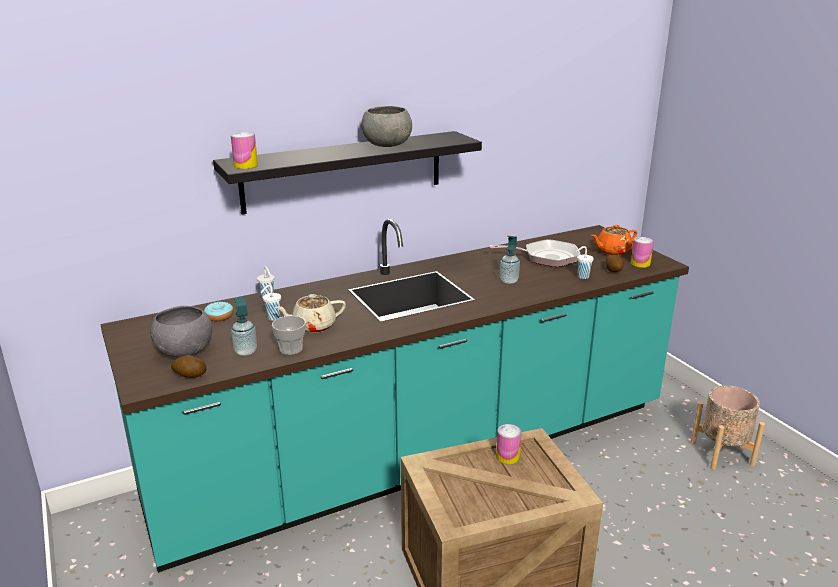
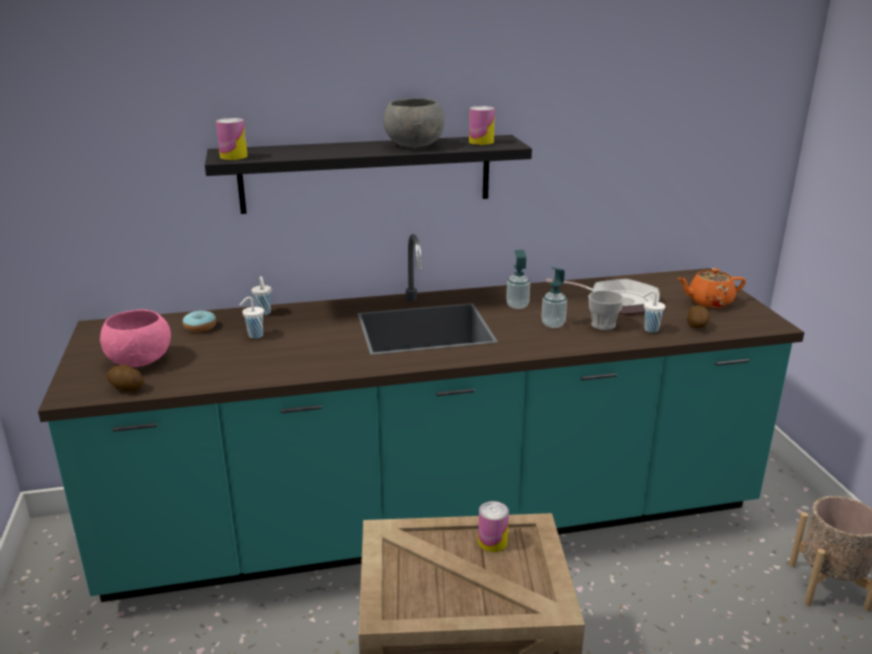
camera: 15 degrees right, 0 degrees up
(185, 351) = (140, 360): grey bowl -> pink bowl
(245, 351) = (201, 369): soap dispenser -> soap dispenser (517, 305)
(291, 349) = (250, 373): cup -> cup (603, 325)
(313, 326) = (291, 350): beige teapot -> none
(640, 263) = (738, 321): can -> can (481, 142)

